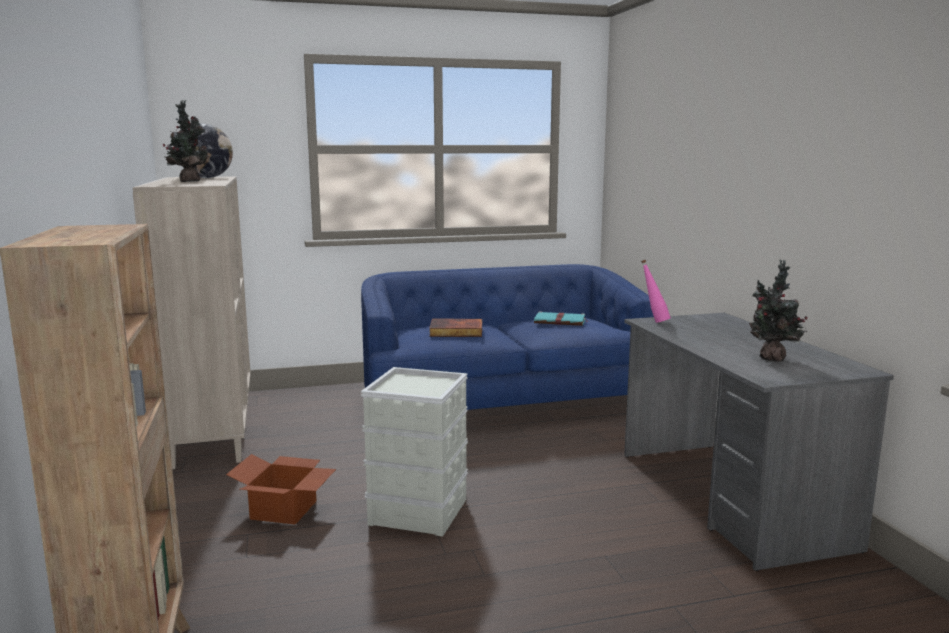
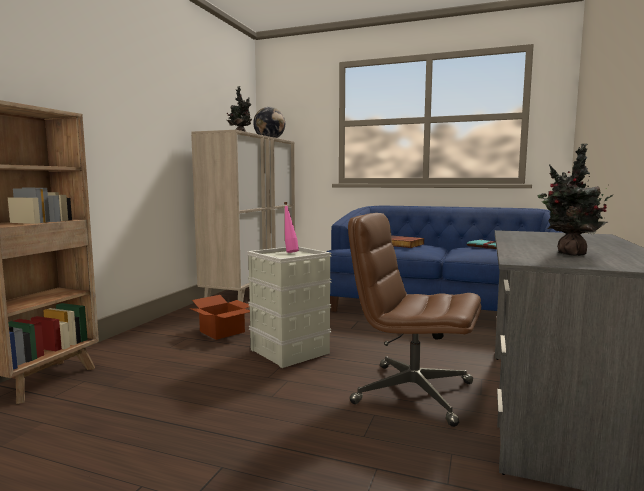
camera: 35 degrees right, 5 degrees down
(605, 520) = (412, 393): none -> brown office chair
(653, 321) = (516, 232): pink bottle -> pink bottle (290, 252)

